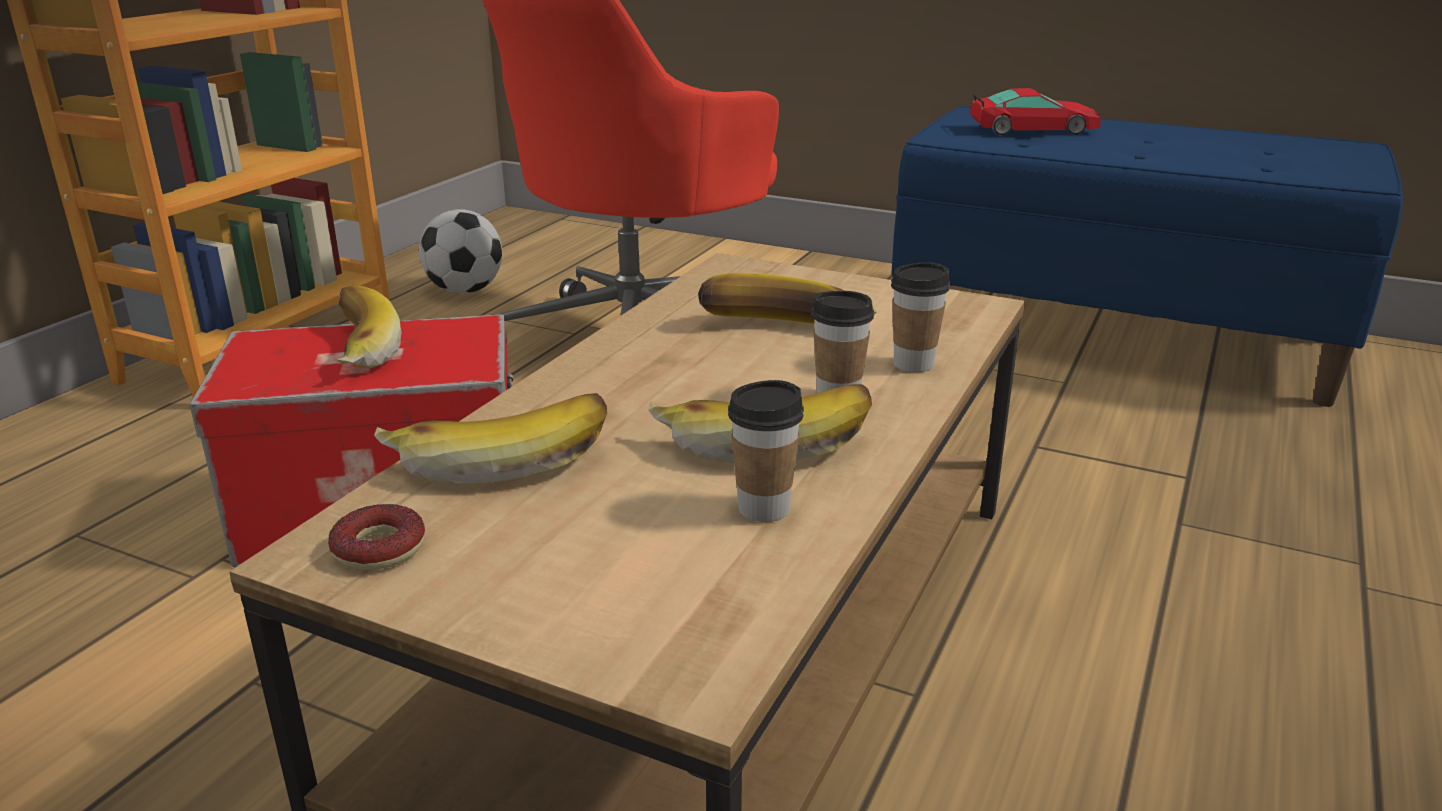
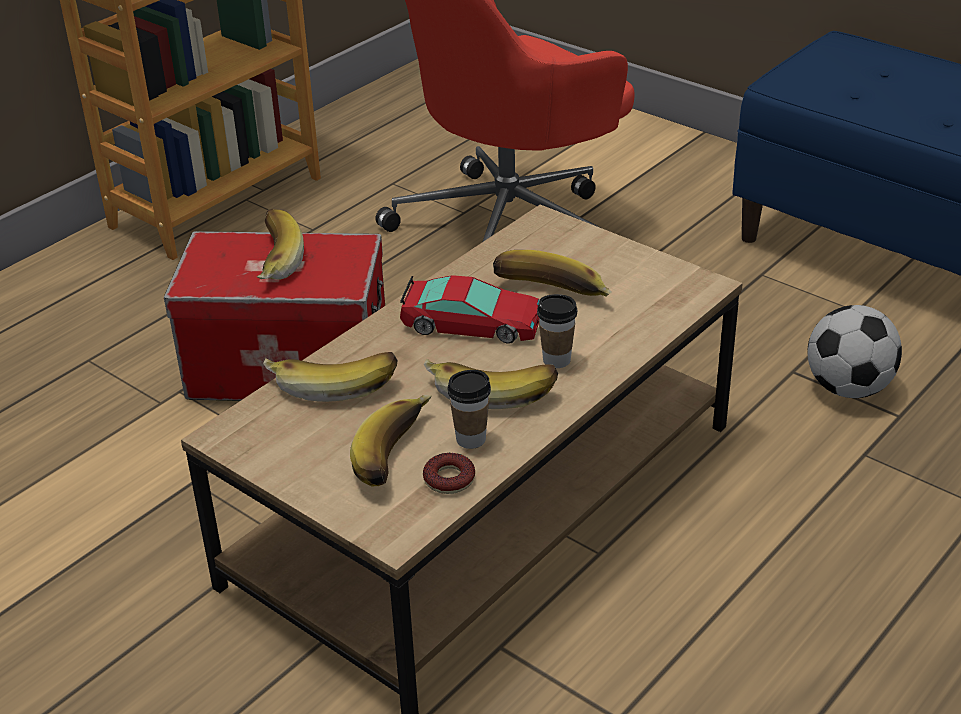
camera: 15 degrees right, 10 degrees up
(379, 548) = (257, 436): donut -> donut (449, 479)
(465, 290) = (385, 153): football -> football (848, 388)
(652, 549) = (399, 457): none -> banana
(913, 364) = (622, 337): cup -> none
(1032, 129) = (873, 77): toy car -> toy car (471, 324)

